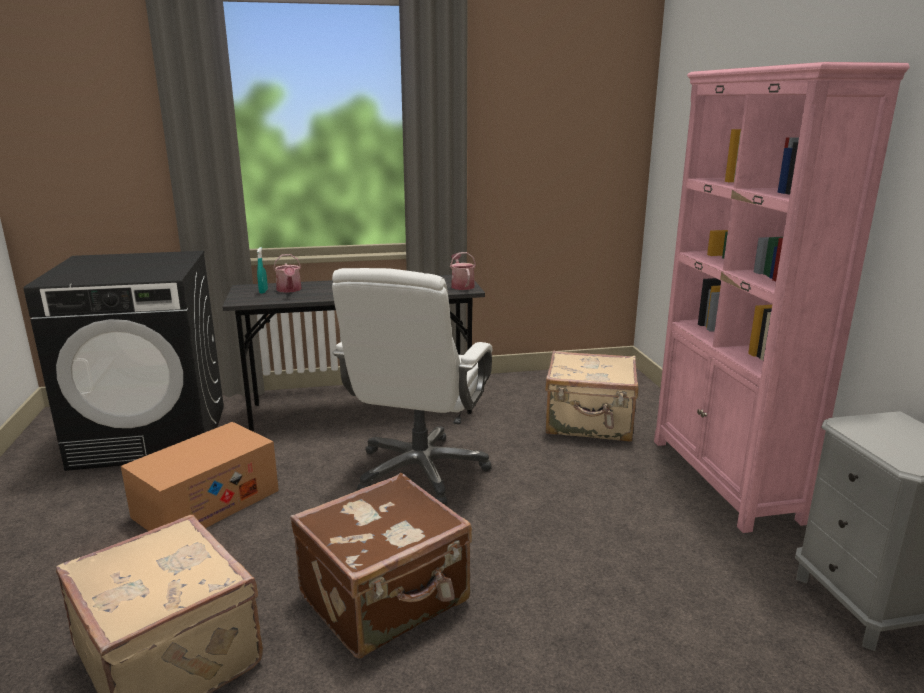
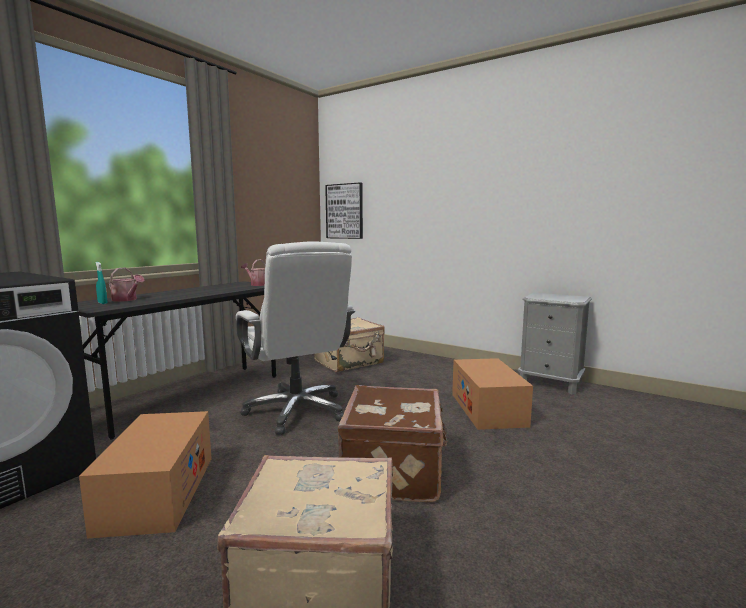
camera: 45 degrees left, 10 degrees down
(646, 589) = (487, 409): none -> cardboard box
(673, 169) = (344, 211): none -> picture
(724, 479) = (442, 364): pink bookcase -> none

